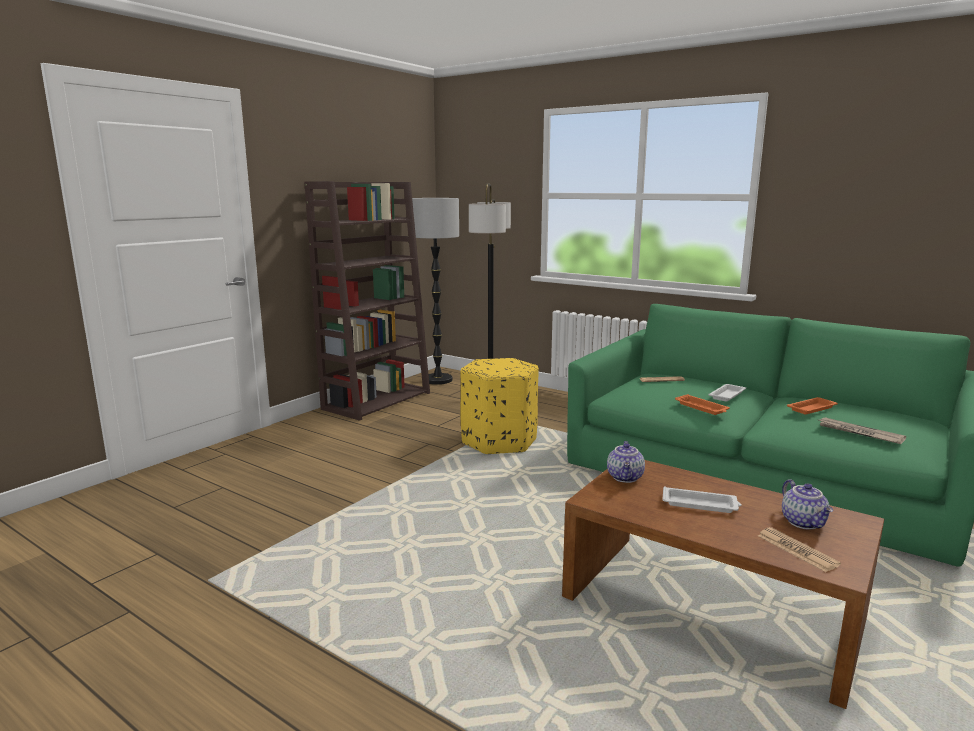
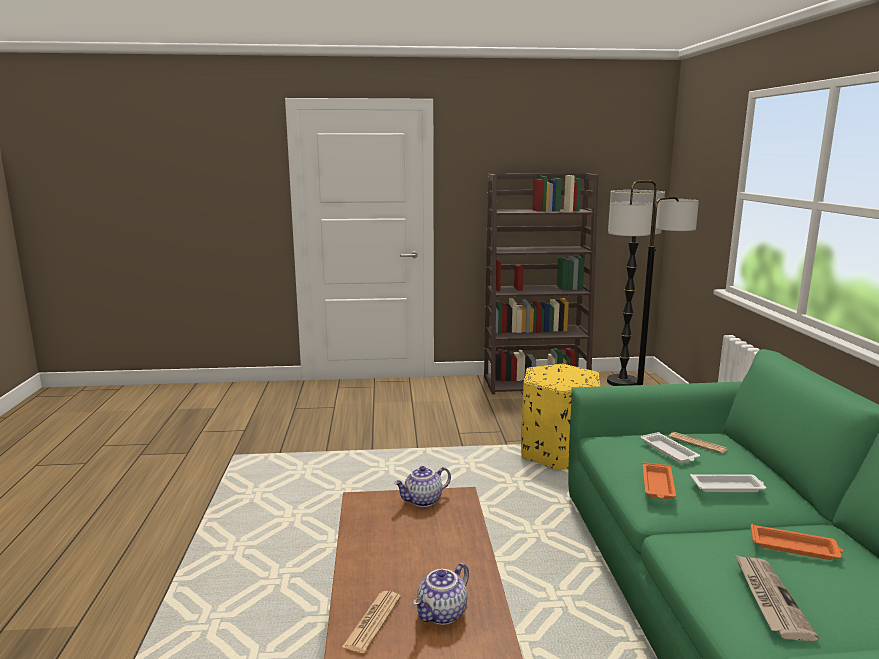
camera: 50 degrees right, 0 degrees up
(701, 504) = (412, 549): white tray -> white tray (669, 451)

